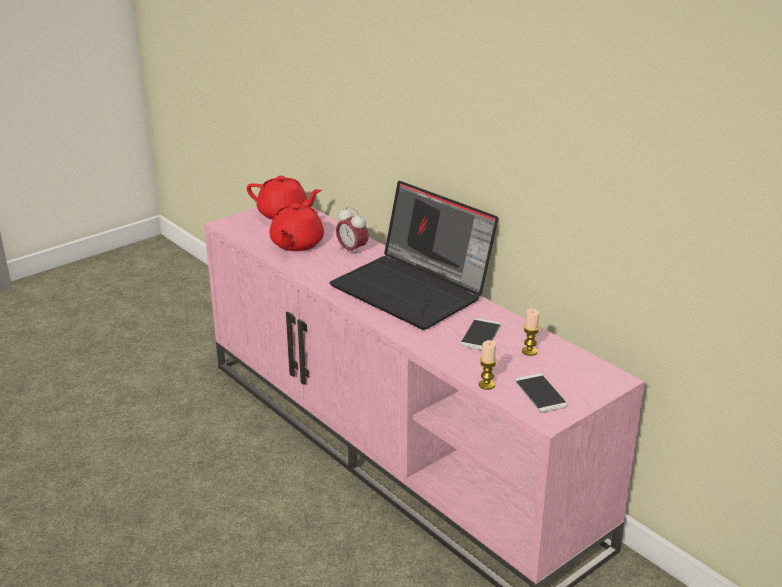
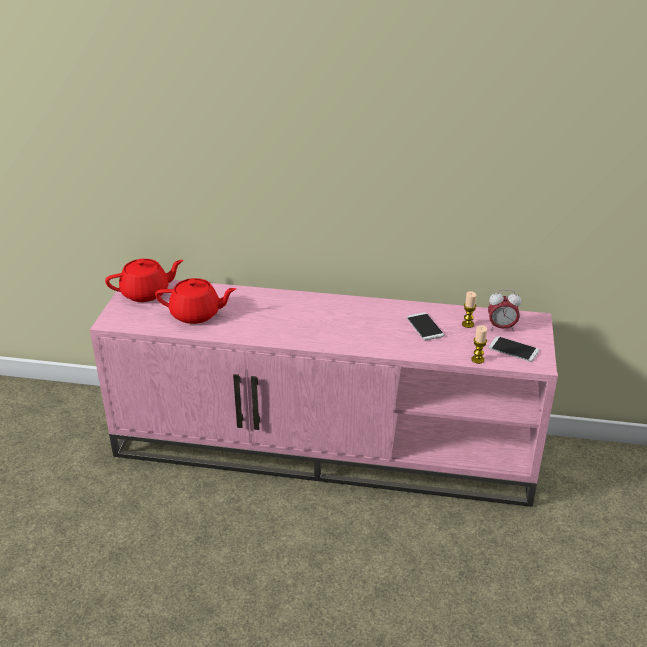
camera: 40 degrees left, 5 degrees up
(296, 244) = (196, 314): red teapot -> red teapot turned 60 degrees counterclockwise
(352, 251) = (247, 302): alarm clock -> alarm clock (501, 327)
(414, 290) = (336, 314): laptop -> none

